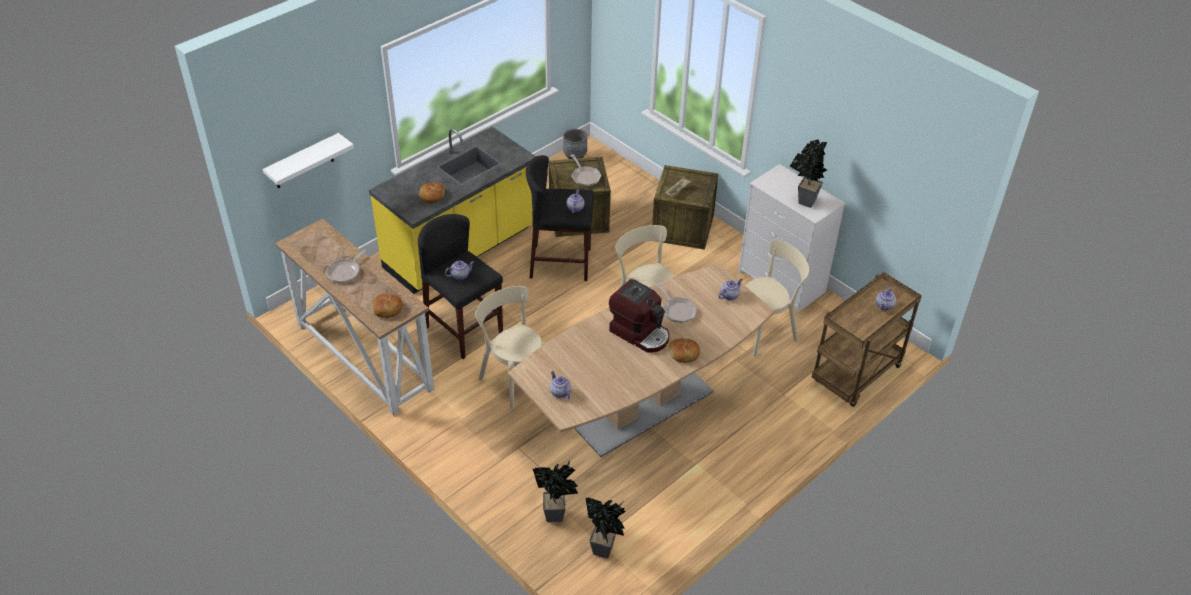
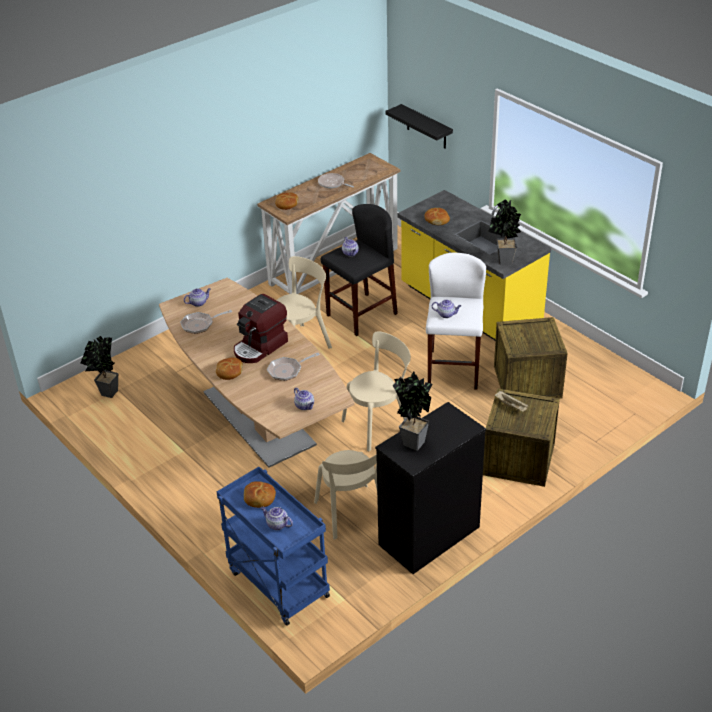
camera: 95 degrees right, 5 degrees down
(303, 162) = (426, 127): white shelf -> black shelf
(557, 517) = (148, 369): potted plant -> potted plant (504, 262)
(560, 263) = (453, 369): black stool -> white stool
(575, 155) = (635, 379): grey planter -> none
(585, 177) = (528, 340): frying pan -> frying pan (200, 324)
(782, 282) = (428, 536): white dresser -> black dresser
(856, 376) = (276, 583): brown cart -> blue cart
(857, 319) = (259, 498): none -> bread

